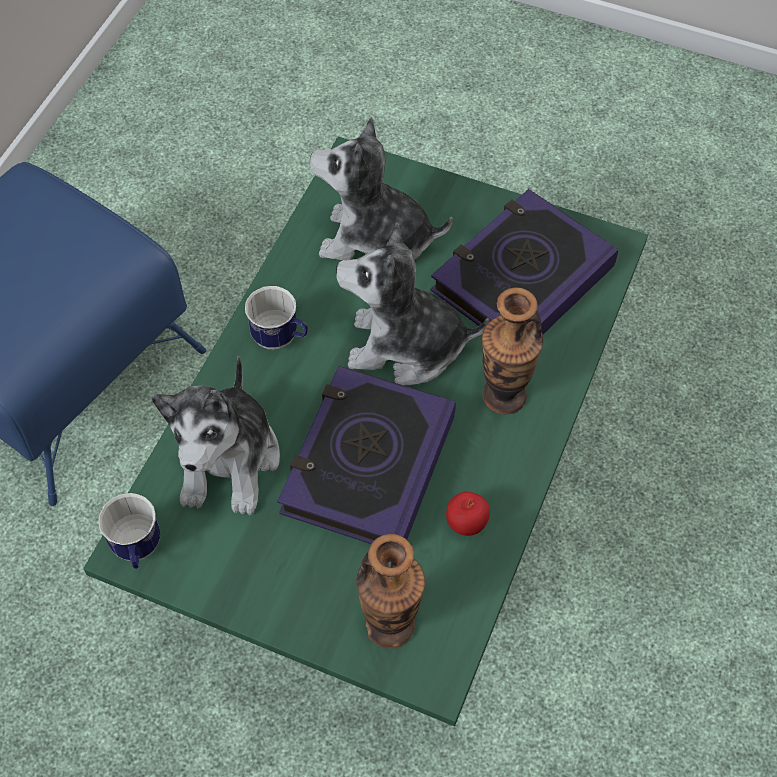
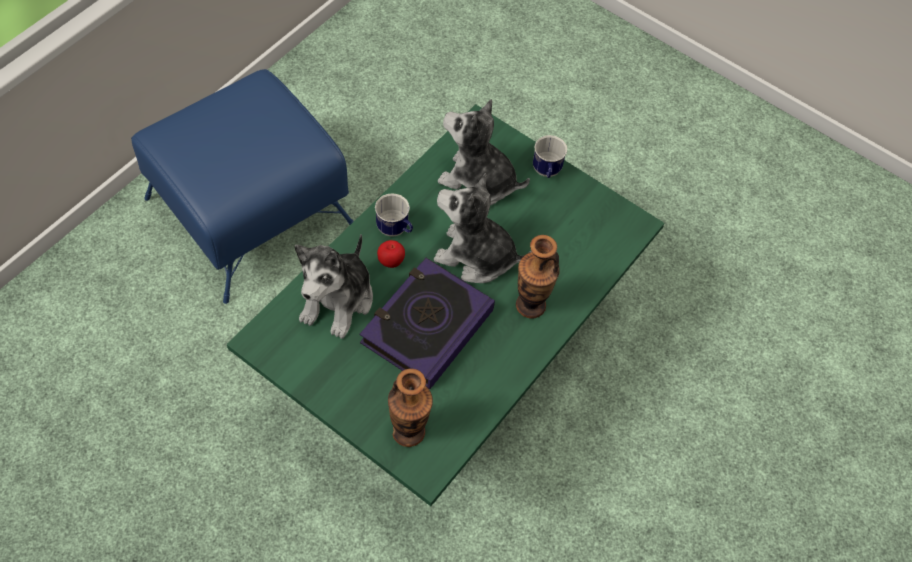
camera: 10 degrees right, 0 degrees up
(137, 550) = (263, 341): mug -> mug (546, 172)
(466, 524) = (478, 381): apple -> apple (391, 262)
(522, 278) = (568, 231): book -> none

